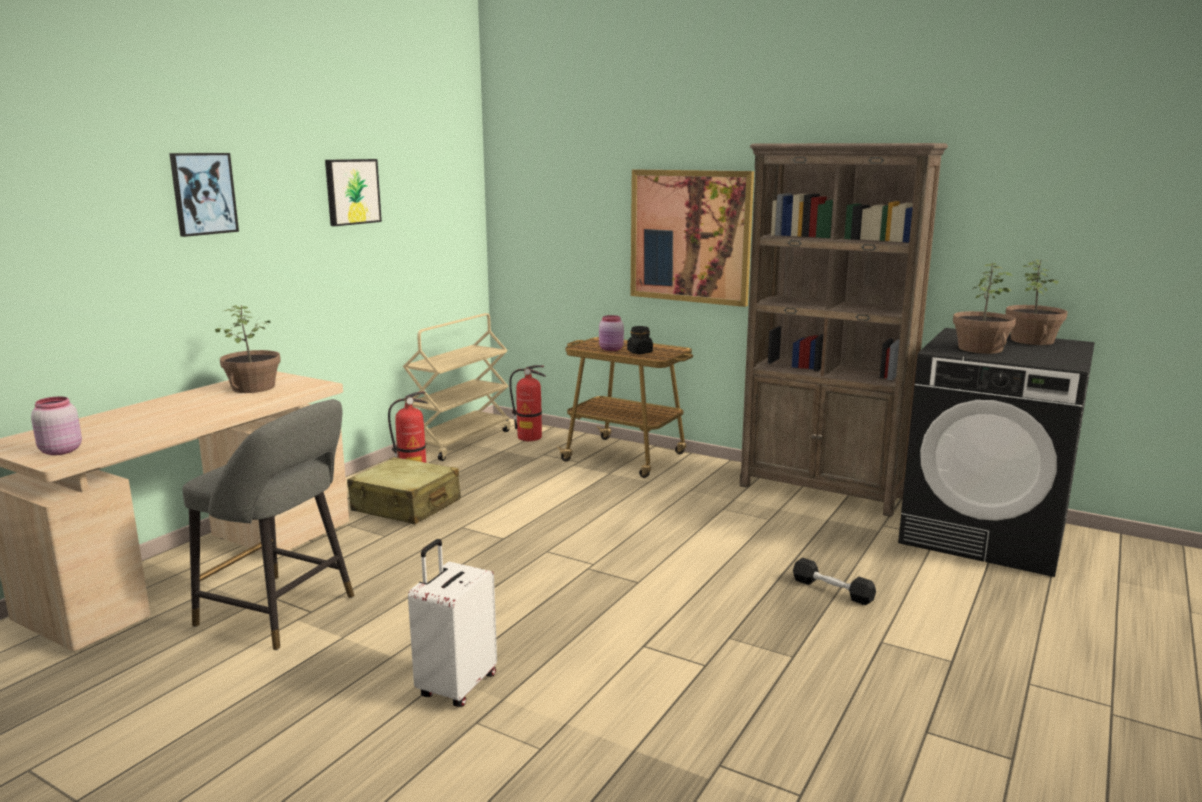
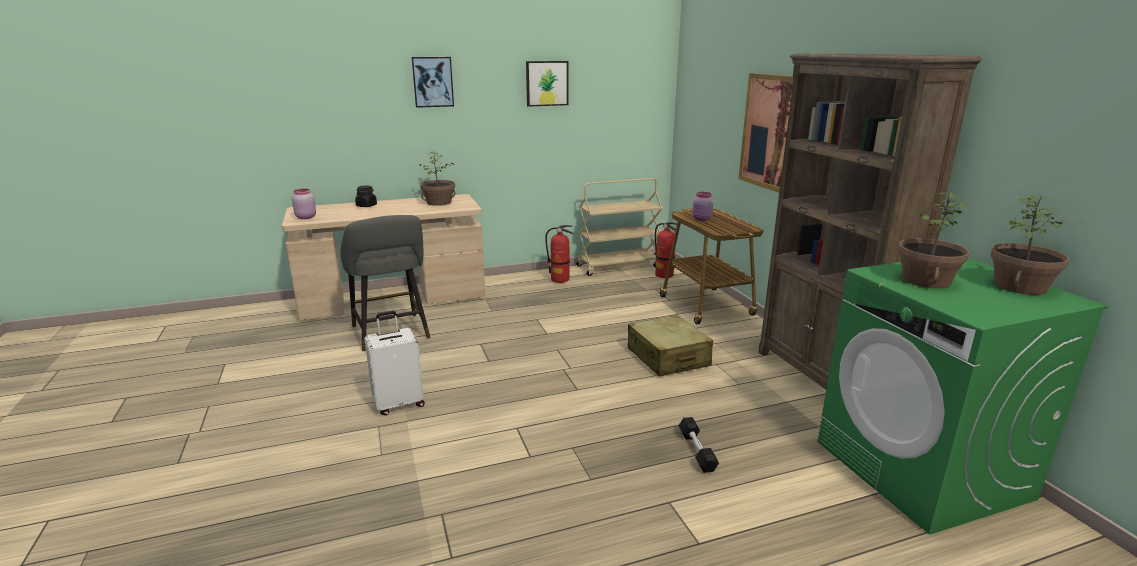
camera: 40 degrees right, 5 degrees up
(406, 506) = (528, 297): beige suitcase -> beige suitcase (667, 357)
(639, 352) = (717, 225): black jar -> black jar (366, 206)
(984, 534) = (921, 470): black washing machine -> green washing machine

